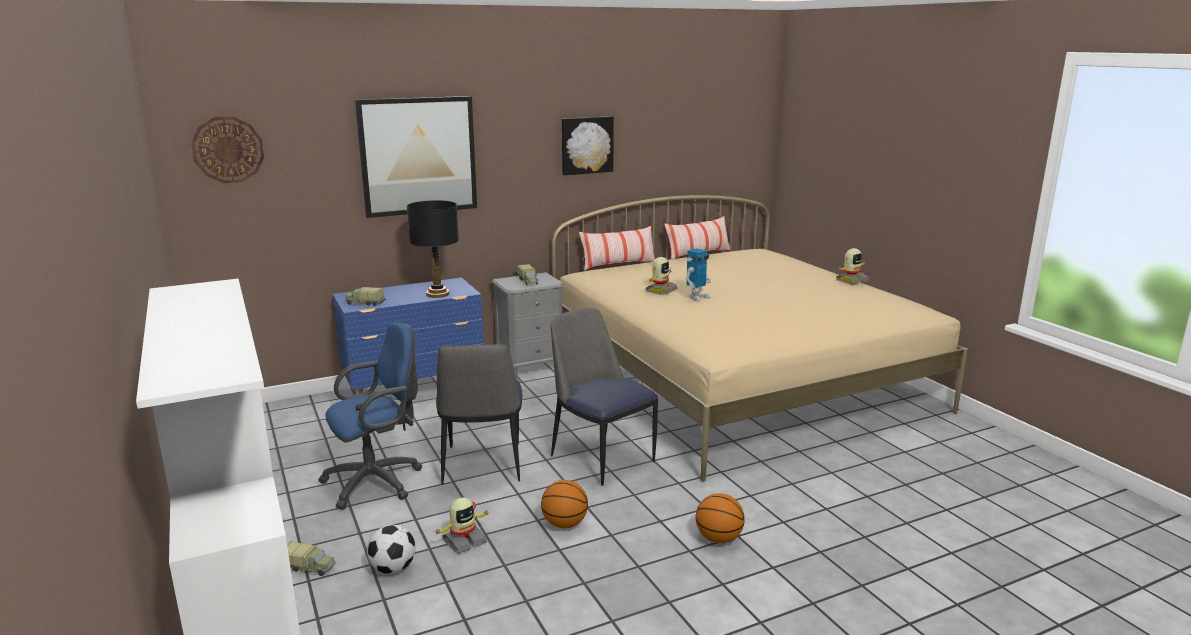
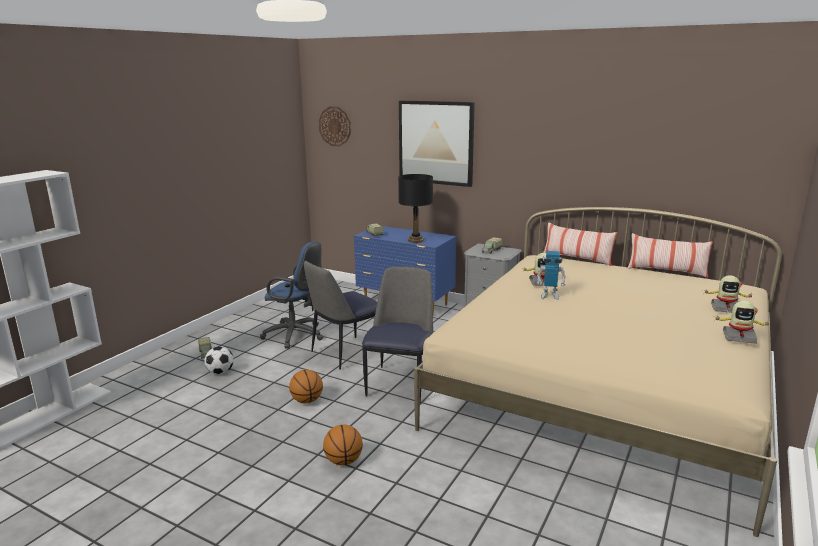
camera: 55 degrees right, 0 degrees up
(464, 541) = (261, 379): toy robot -> toy robot (725, 308)
(586, 145) = (568, 150): picture -> none

